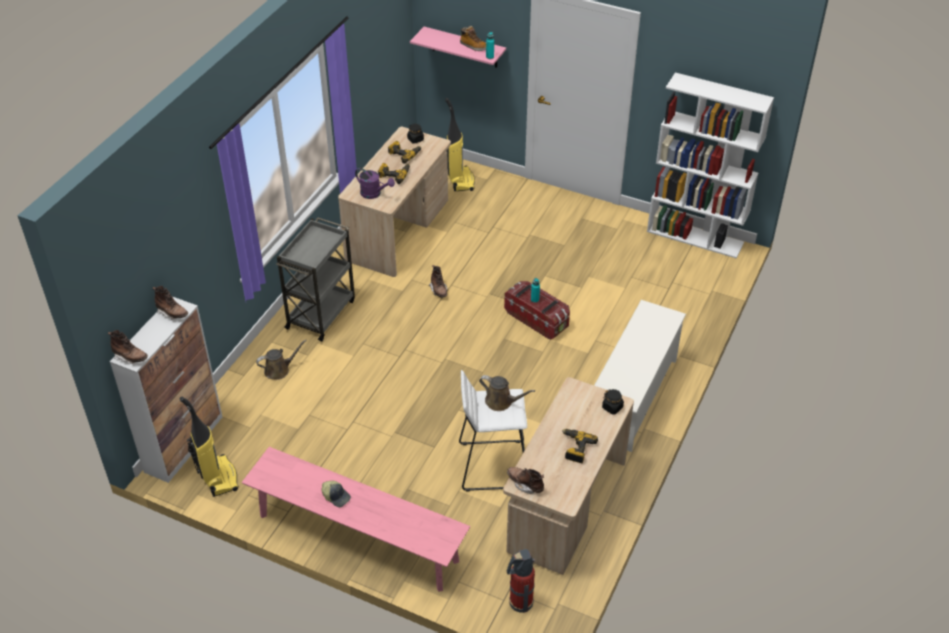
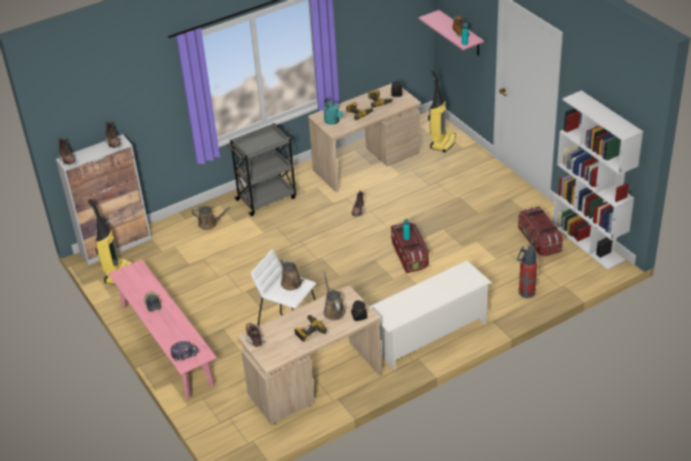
camera: 35 degrees right, 5 degrees down
(374, 194) = (333, 121): purple watering can -> turquoise watering can
(428, 538) = (184, 353): none -> cap
(520, 602) = (229, 428): fire extinguisher -> fire extinguisher (526, 292)
(579, 413) = (333, 310): none -> brown watering can
(648, 253) = (539, 241): none -> storage box

